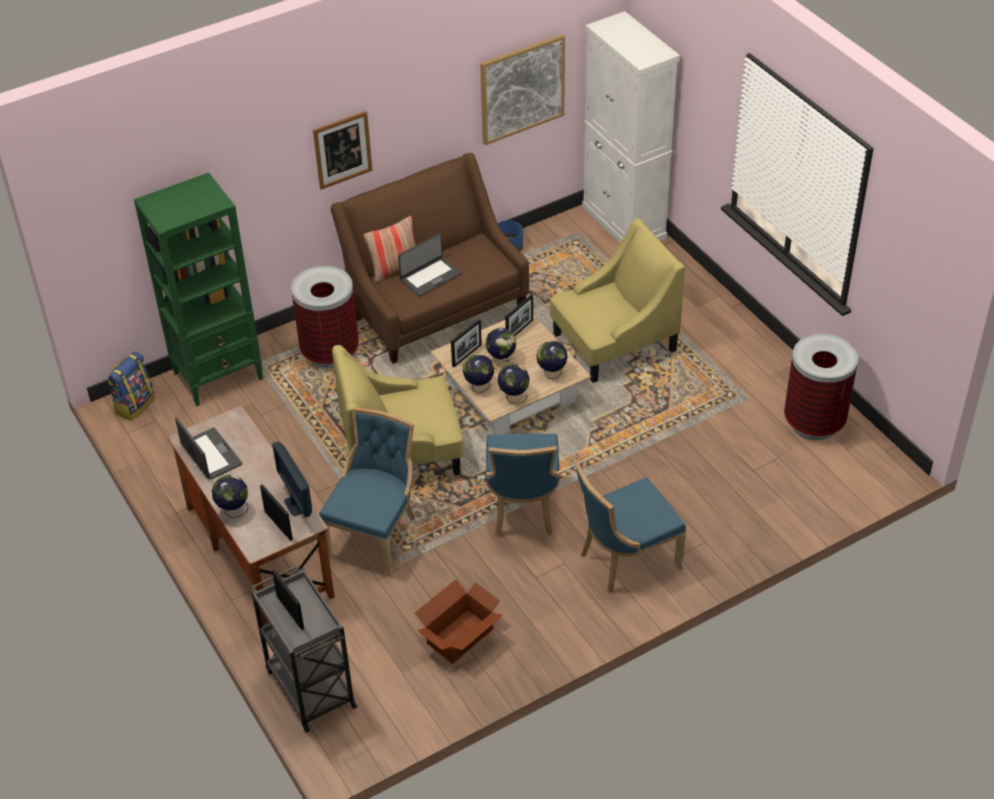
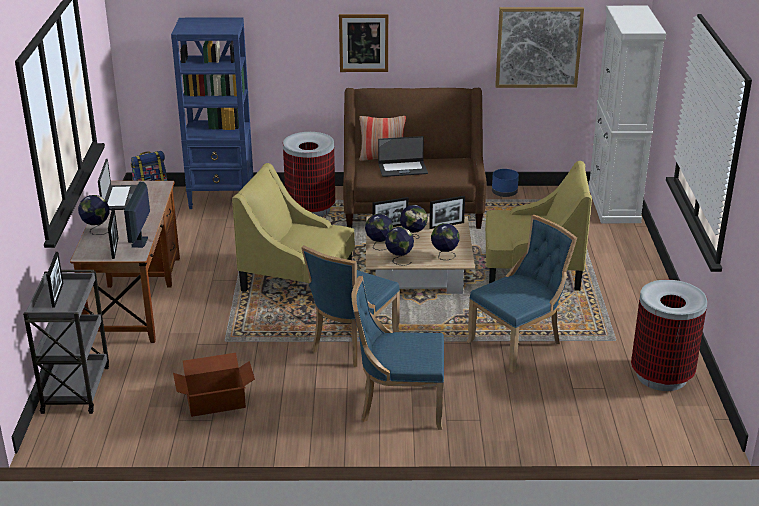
camera: 30 degrees right, 15 degrees down
(219, 375) = (222, 198): green bookcase -> blue bookcase
(375, 535) = (225, 318): blue chair -> blue chair (518, 343)

